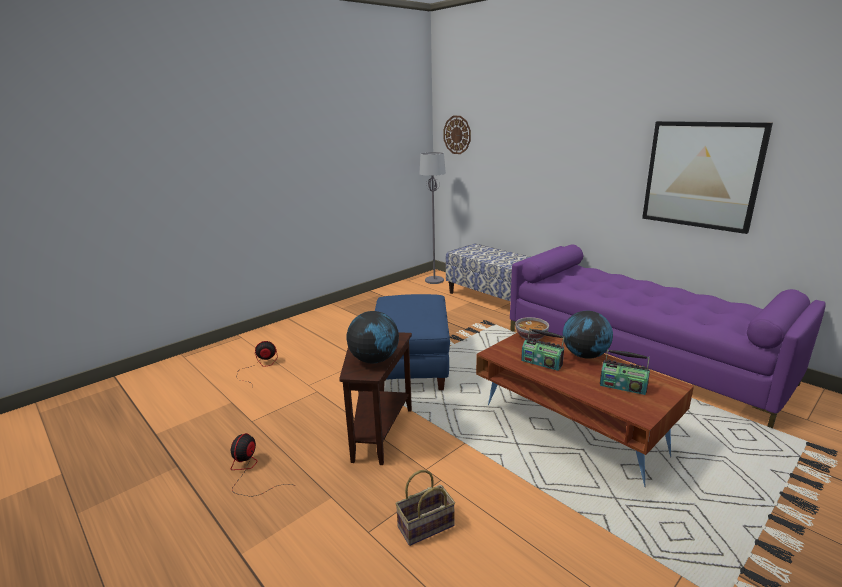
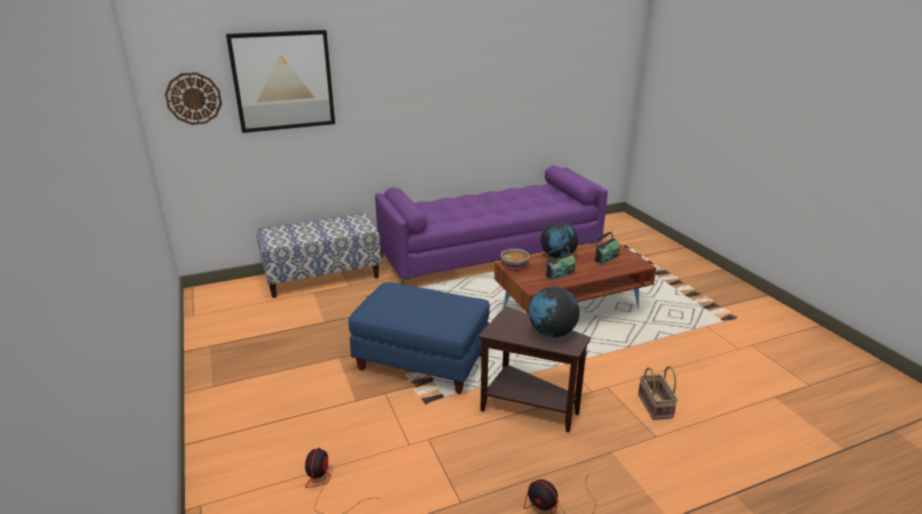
camera: 70 degrees left, 5 degrees up
(434, 280) = (222, 298): grey floor lamp -> none
(701, 175) = (484, 100): picture -> picture (283, 81)

